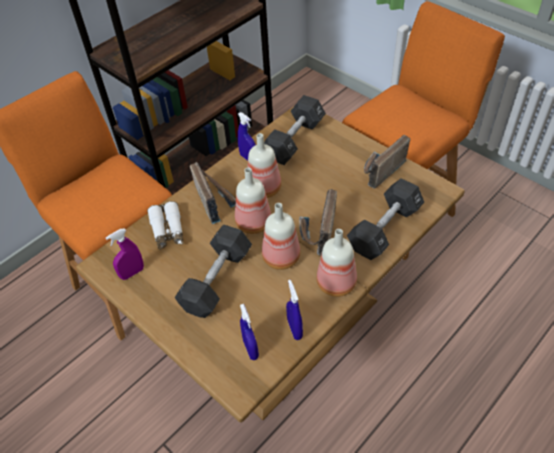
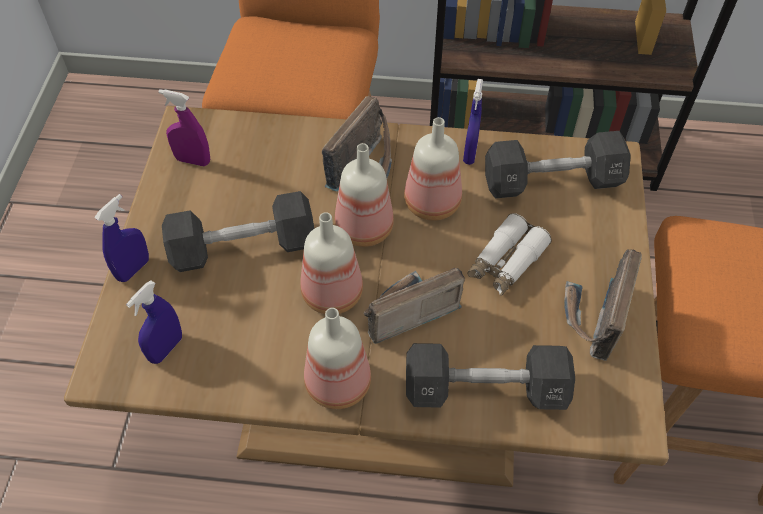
camera: 50 degrees right, 5 degrees up
(168, 230) = (280, 151): white binoculars -> white binoculars (506, 262)
(294, 329) = (228, 379): blue spray bottle -> blue spray bottle (133, 269)
(379, 171) = (593, 318): radio -> radio turned 75 degrees counterclockwise

